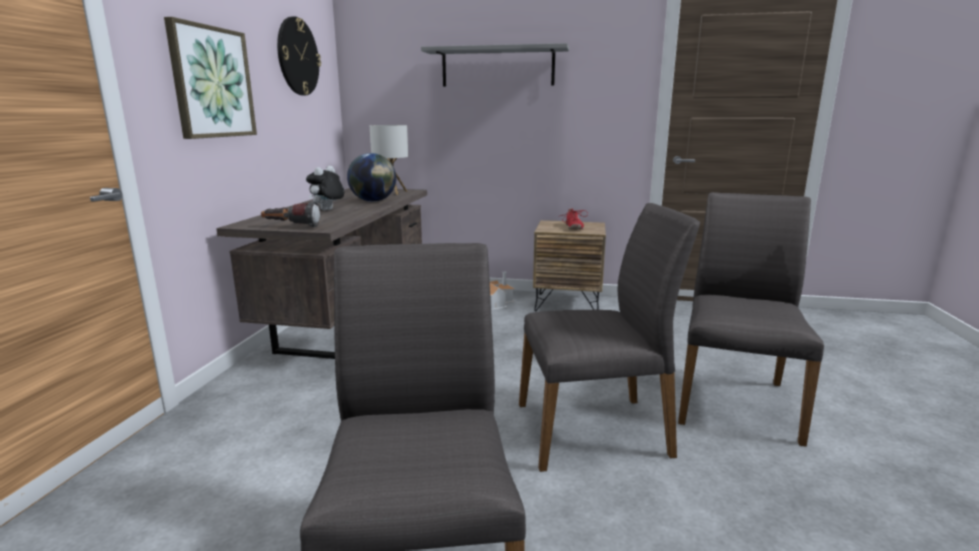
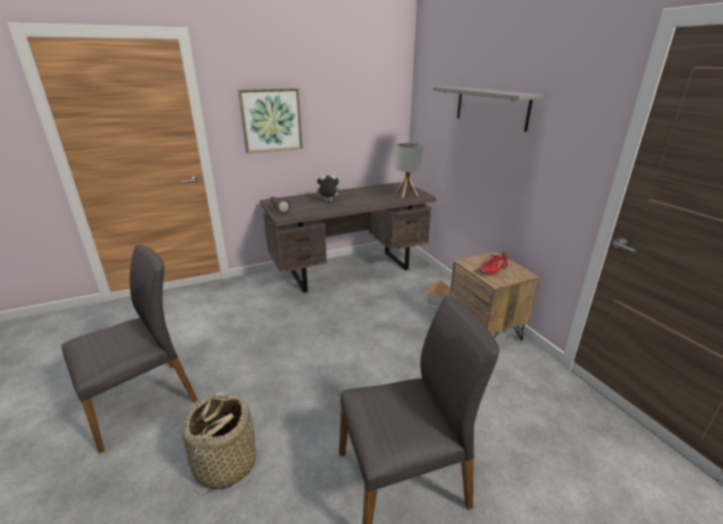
camera: 55 degrees right, 10 degrees up
(298, 57) = (359, 93): wall clock -> none
(373, 201) = (370, 200): globe -> none
(594, 430) = (299, 412): grey chair -> none
(648, 511) = (225, 464): none -> basket

